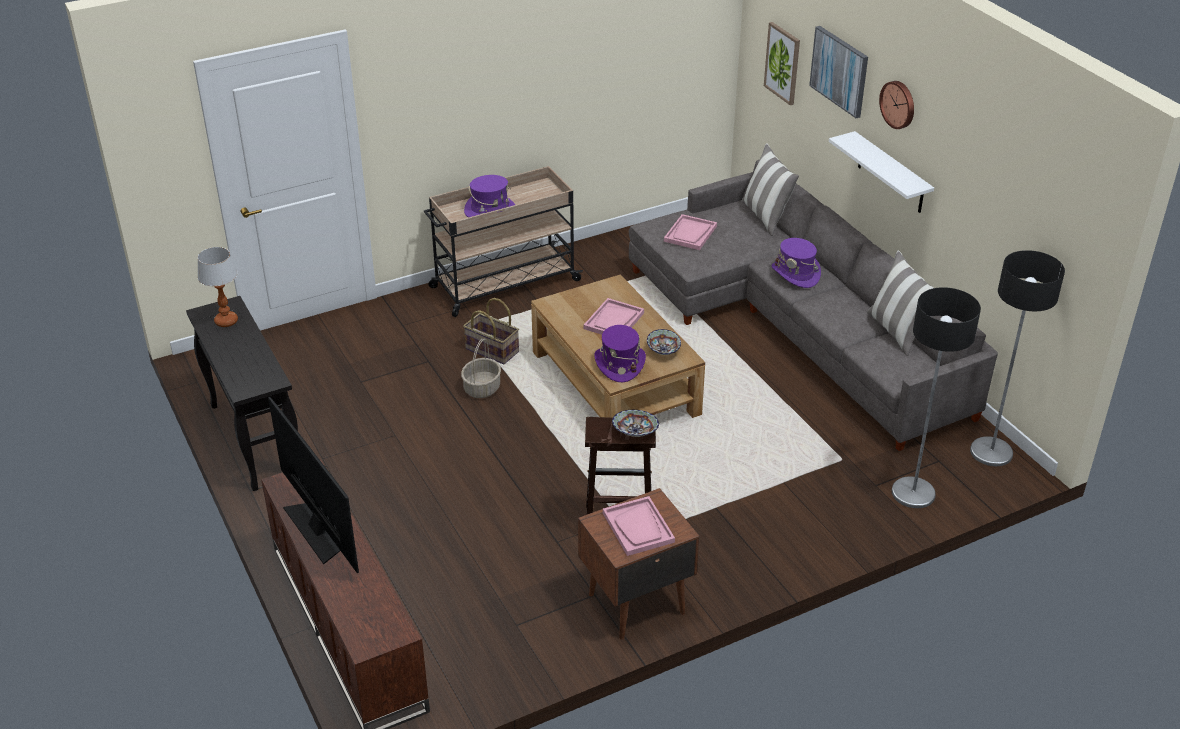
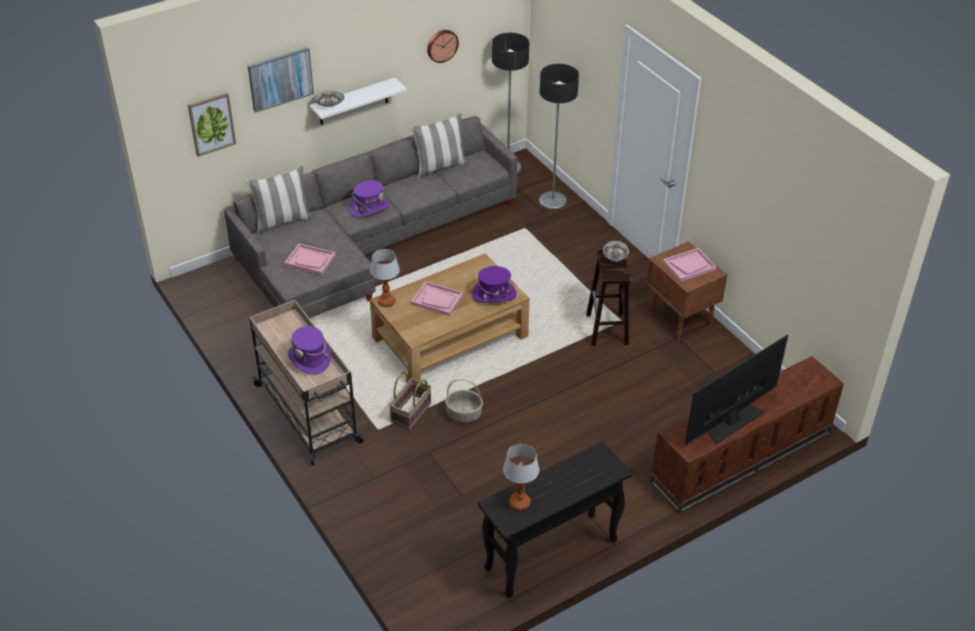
camera: 95 degrees left, 5 degrees up
(613, 285) = (386, 302): none -> table lamp
(663, 350) = (474, 273): bowl -> bowl (329, 105)
(898, 104) = (347, 53): wall clock -> wall clock (441, 45)

